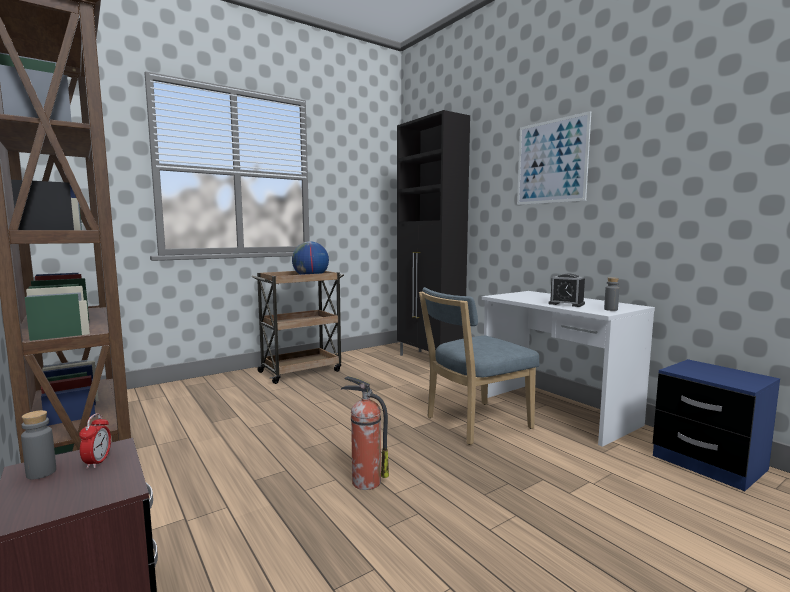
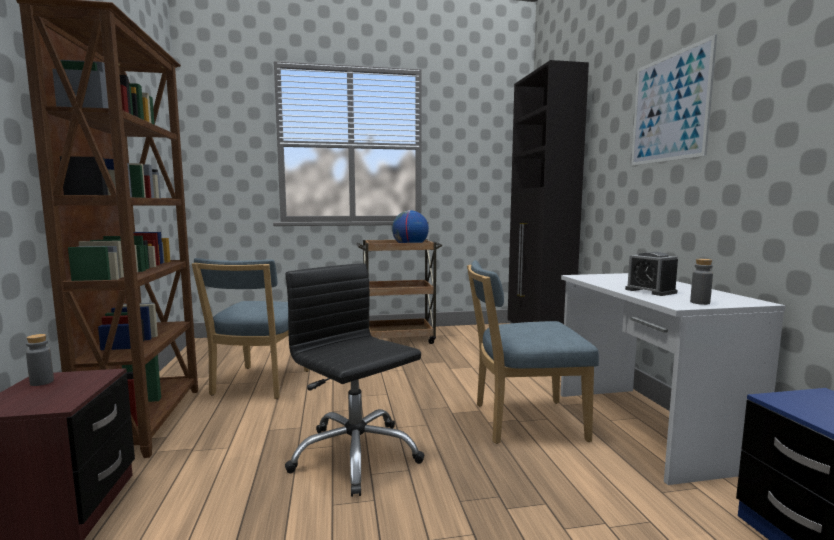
camera: 25 degrees right, 0 degrees up
(97, 462) = (79, 382): alarm clock -> none
(193, 439) = (259, 384): none -> blue chair
(364, 481) = (355, 455): fire extinguisher -> black office chair

